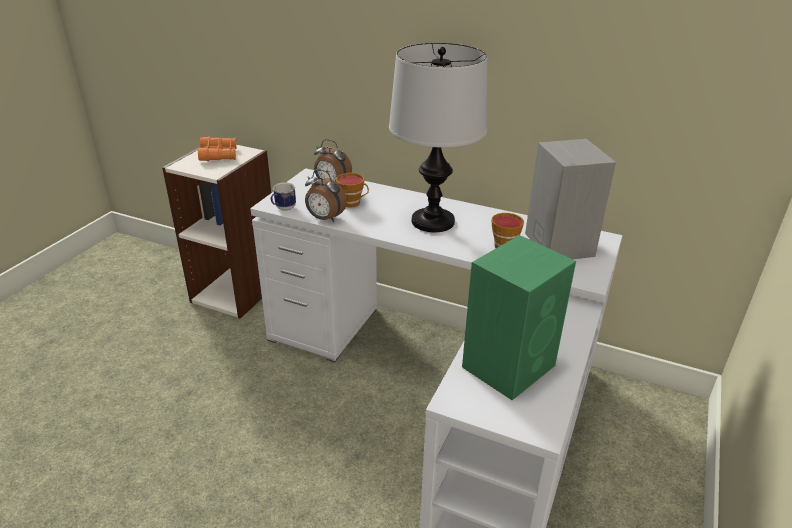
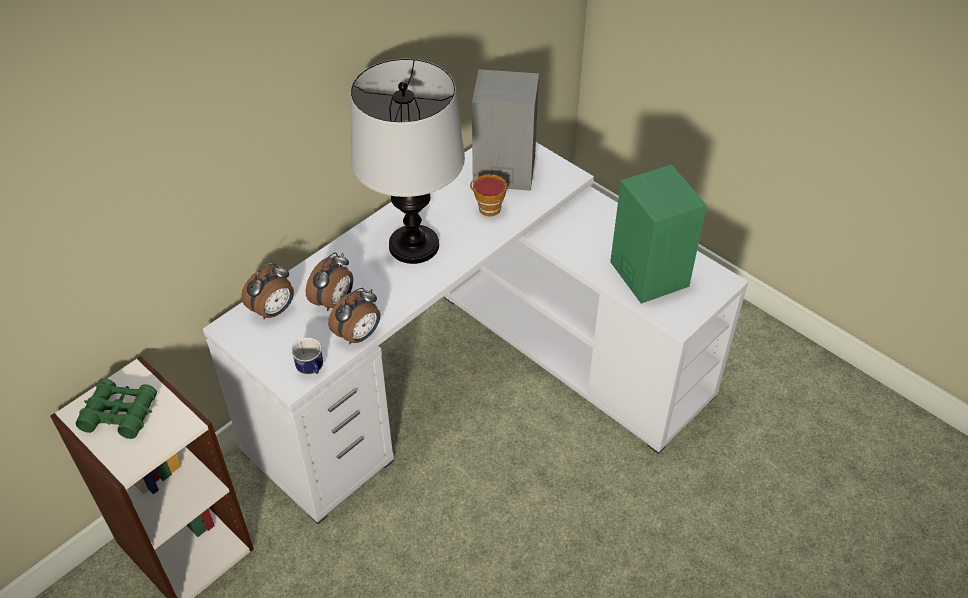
camera: 70 degrees left, 15 degrees up
(219, 155) = (120, 414): orange binoculars -> green binoculars
(353, 203) = (334, 302): cup -> alarm clock

